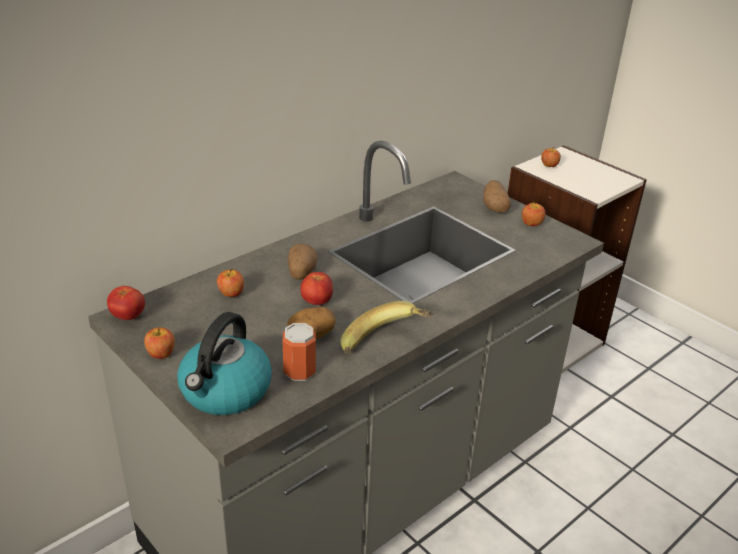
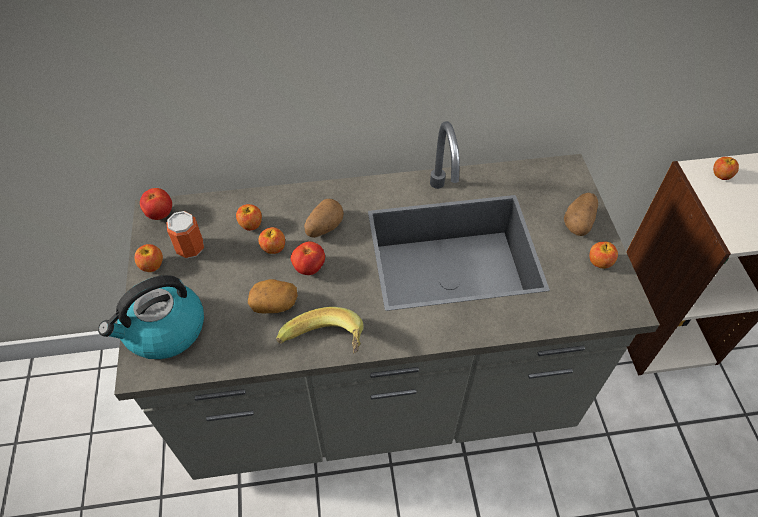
camera: 35 degrees right, 20 degrees up
(270, 301) = (273, 248): none -> apple
(299, 371) = (233, 339): can -> can (190, 248)

